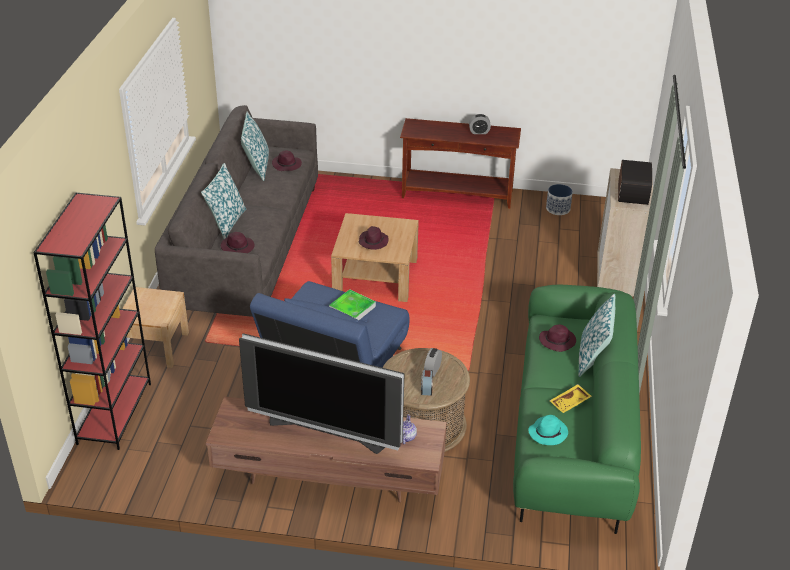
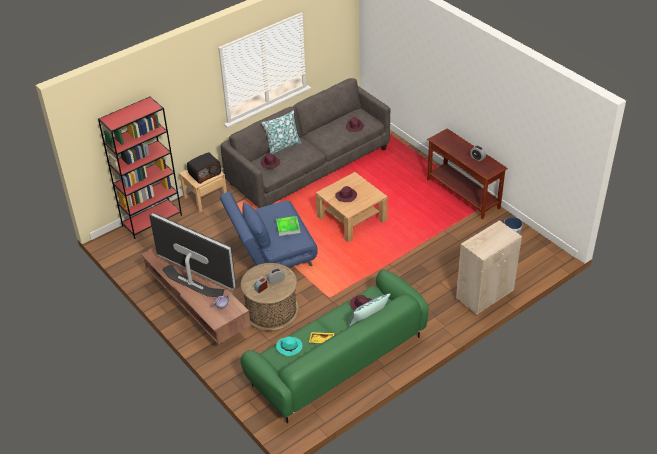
camera: 45 degrees right, 5 degrees up
(256, 167) = (338, 120): pillow -> none
(327, 432) = (193, 281): television -> television turned 150 degrees clockwise
(631, 193) = (486, 242): radio -> radio (204, 174)

